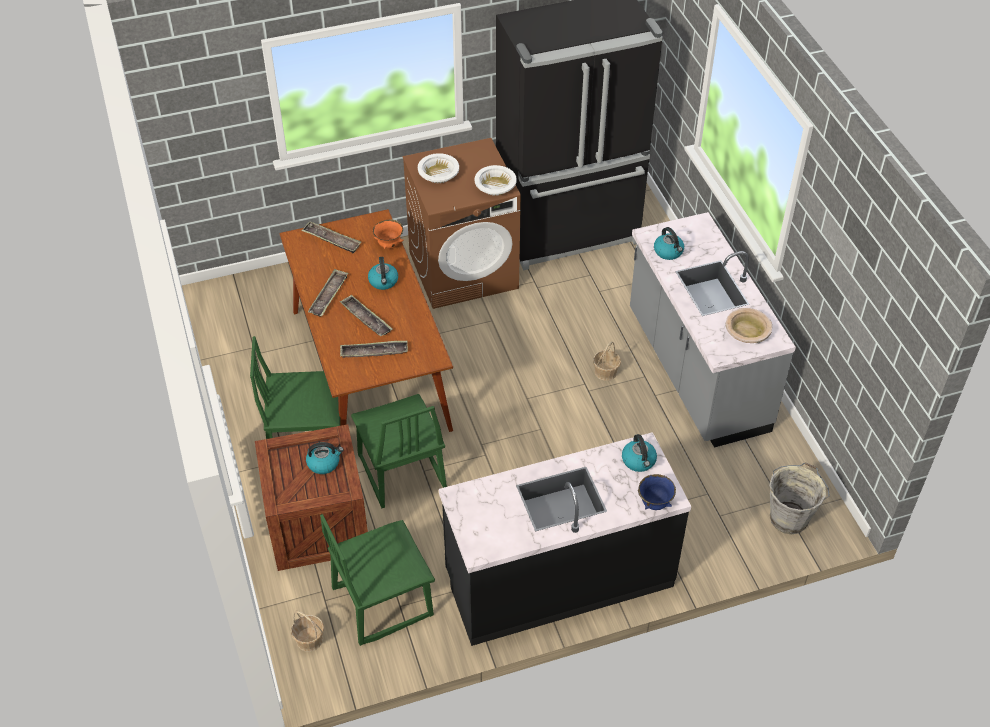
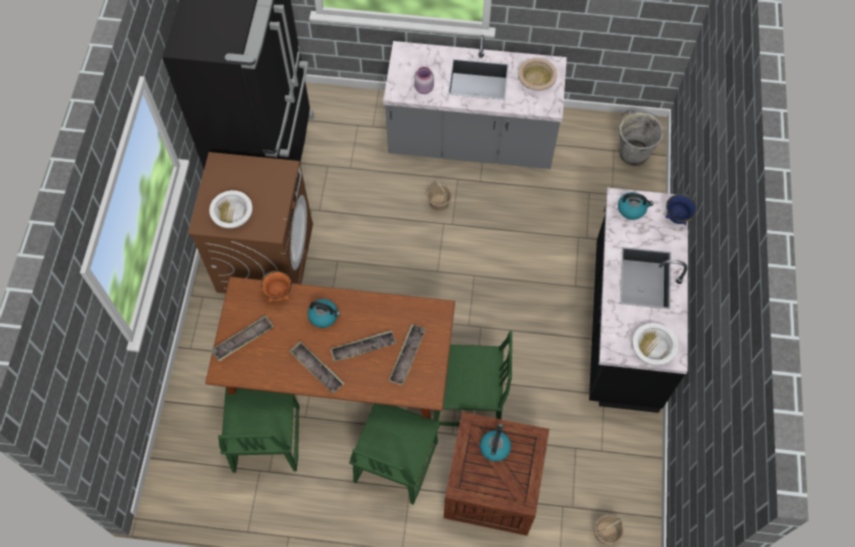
camera: 65 degrees left, 15 degrees up
(382, 601) = (591, 462): green chair -> green chair (265, 439)
(495, 186) = (277, 175): white bowl -> white bowl (653, 347)
(668, 252) = (423, 88): kettle -> pink jar

